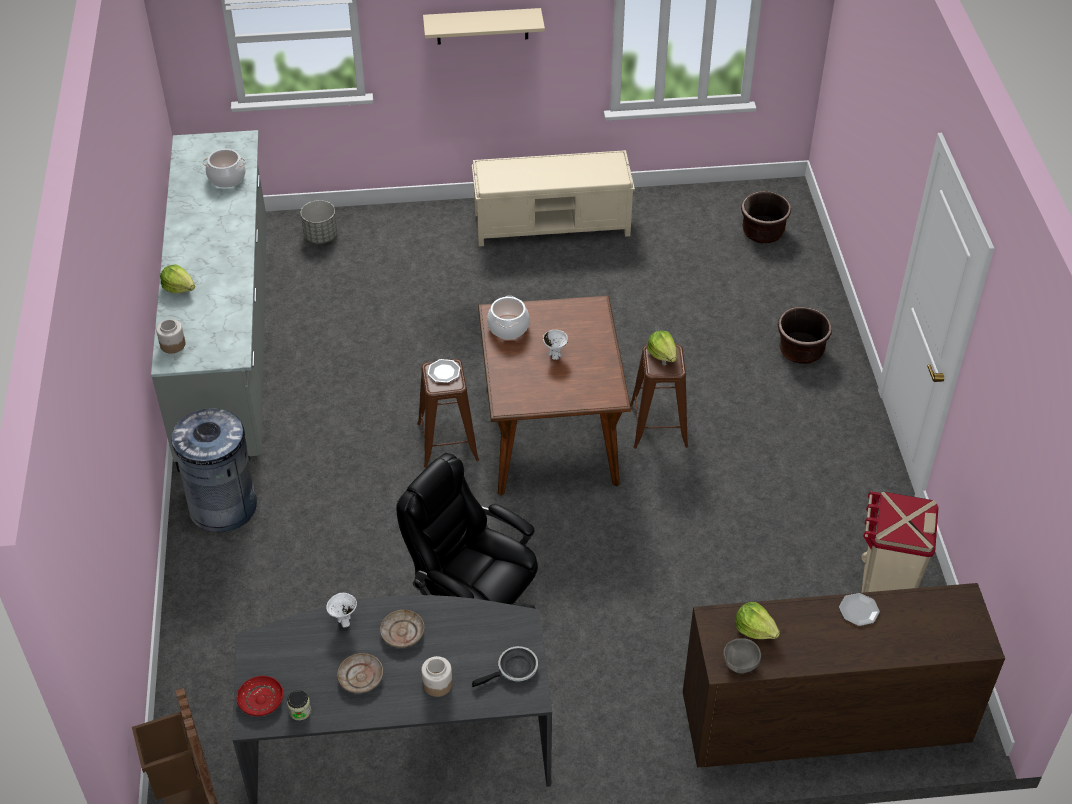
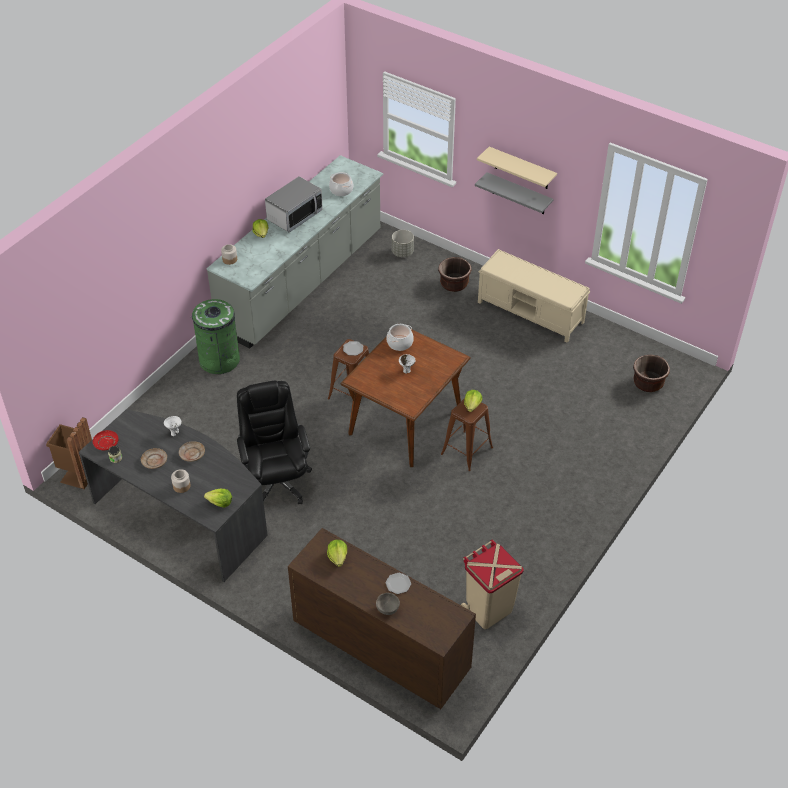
camera: 40 degrees right, 0 degrees up
(199, 241) = (294, 215): none -> microwave
(223, 506) = (219, 360): grey trash can -> green trash can
(482, 66) = (519, 194): none -> grey shelf
(514, 670) = (220, 503): frying pan -> lettuce
(739, 664) = (312, 567): grey bowl -> grey bowl (387, 609)
(800, 350) = (592, 460): brown planter -> brown planter (454, 284)

